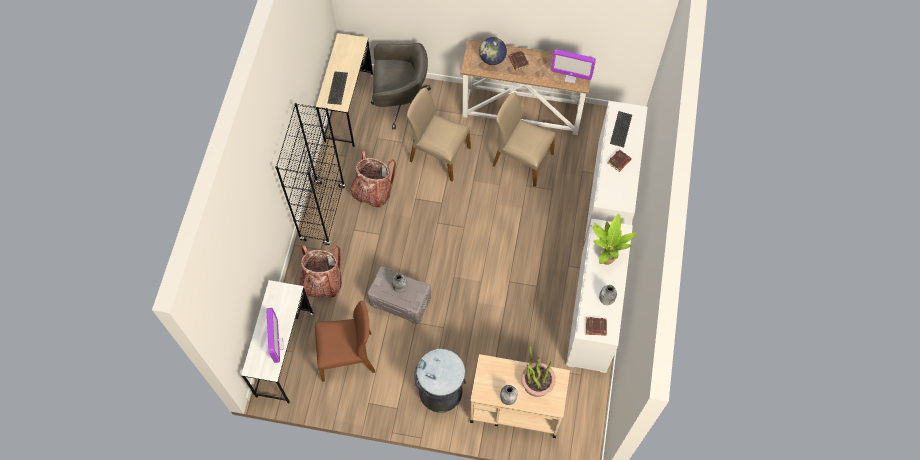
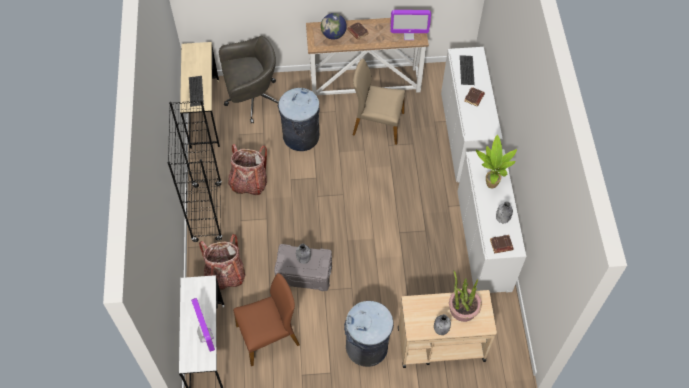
camera: 15 degrees left, 5 degrees down
(439, 154) = (300, 136): beige chair -> grey trash can

